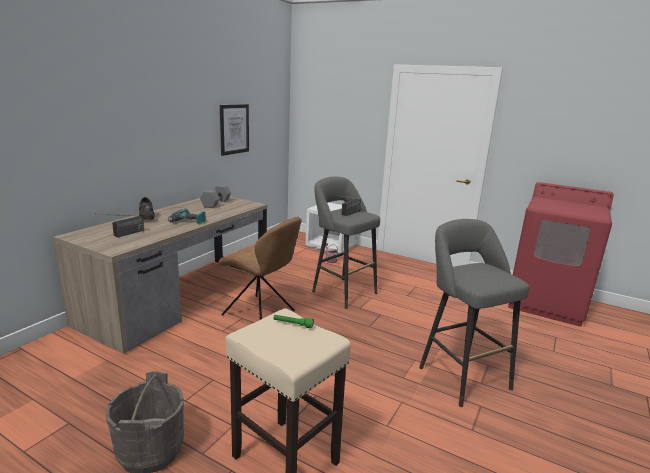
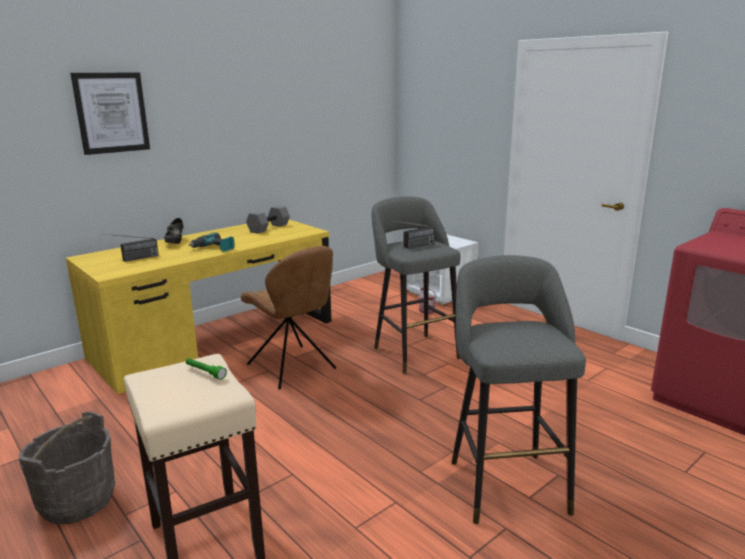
camera: 20 degrees right, 0 degrees up
(181, 298) = (216, 340): brown desk -> yellow desk
(234, 129) = (308, 137): picture -> picture (111, 113)

